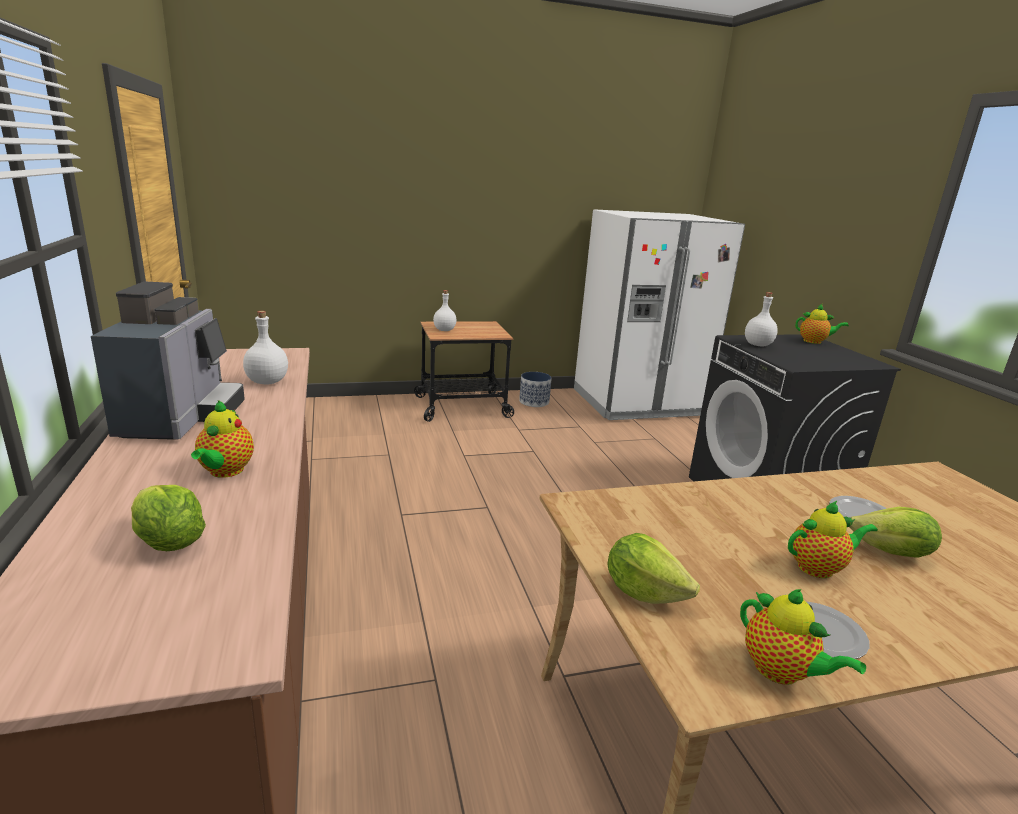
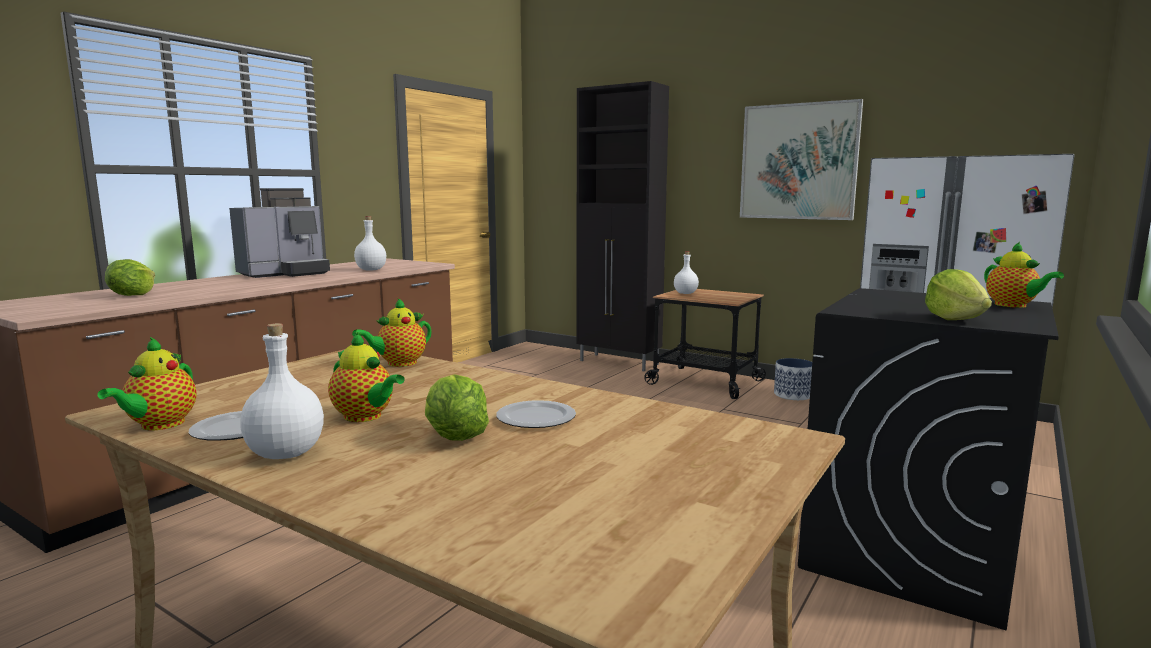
camera: 50 degrees right, 10 degrees down
(225, 472) = (225, 286): teapot -> teapot (399, 363)
(360, 404) = (619, 363): none -> black cabinet
(520, 203) = (798, 161): none -> picture
(644, 592) = (241, 383): lettuce -> lettuce (955, 319)
(758, 345) = (883, 297): white bottle -> white bottle (287, 454)

